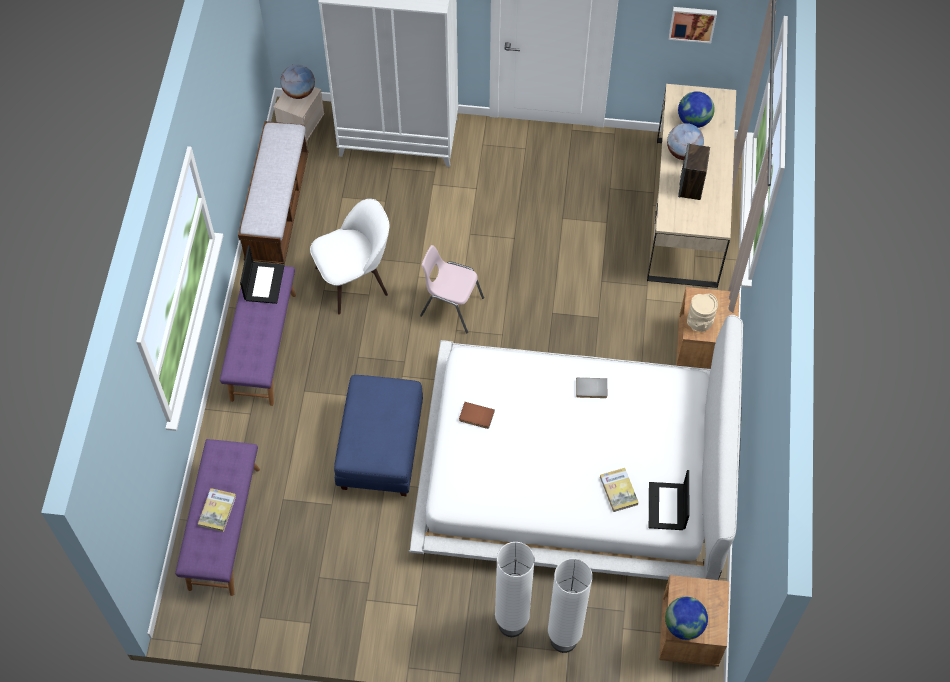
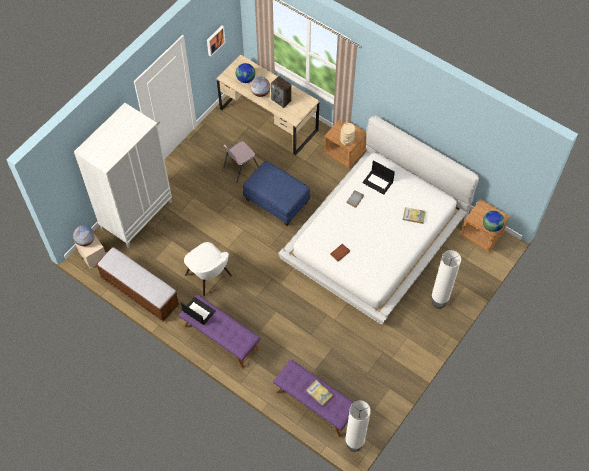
camera: 60 degrees left, 0 degrees up
(354, 279) = (209, 277): white chair -> white chair turned 135 degrees clockwise
(382, 449) = (315, 312): blue ottoman -> blue ottoman (277, 201)
(451, 306) = (254, 242): pink chair -> pink chair (240, 168)
(563, 640) = (458, 285): white floor lamp -> white floor lamp (354, 444)
(667, 507) = (432, 202): laptop -> laptop (378, 182)

